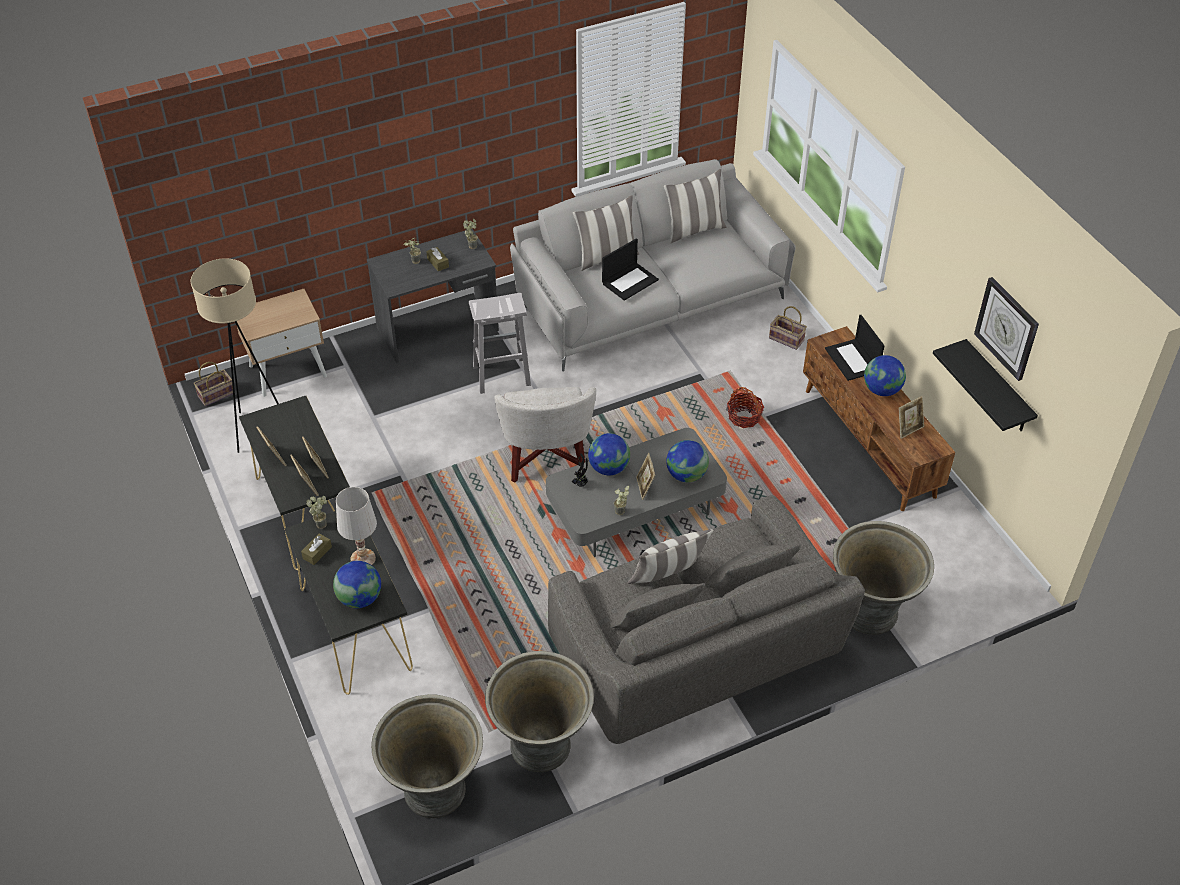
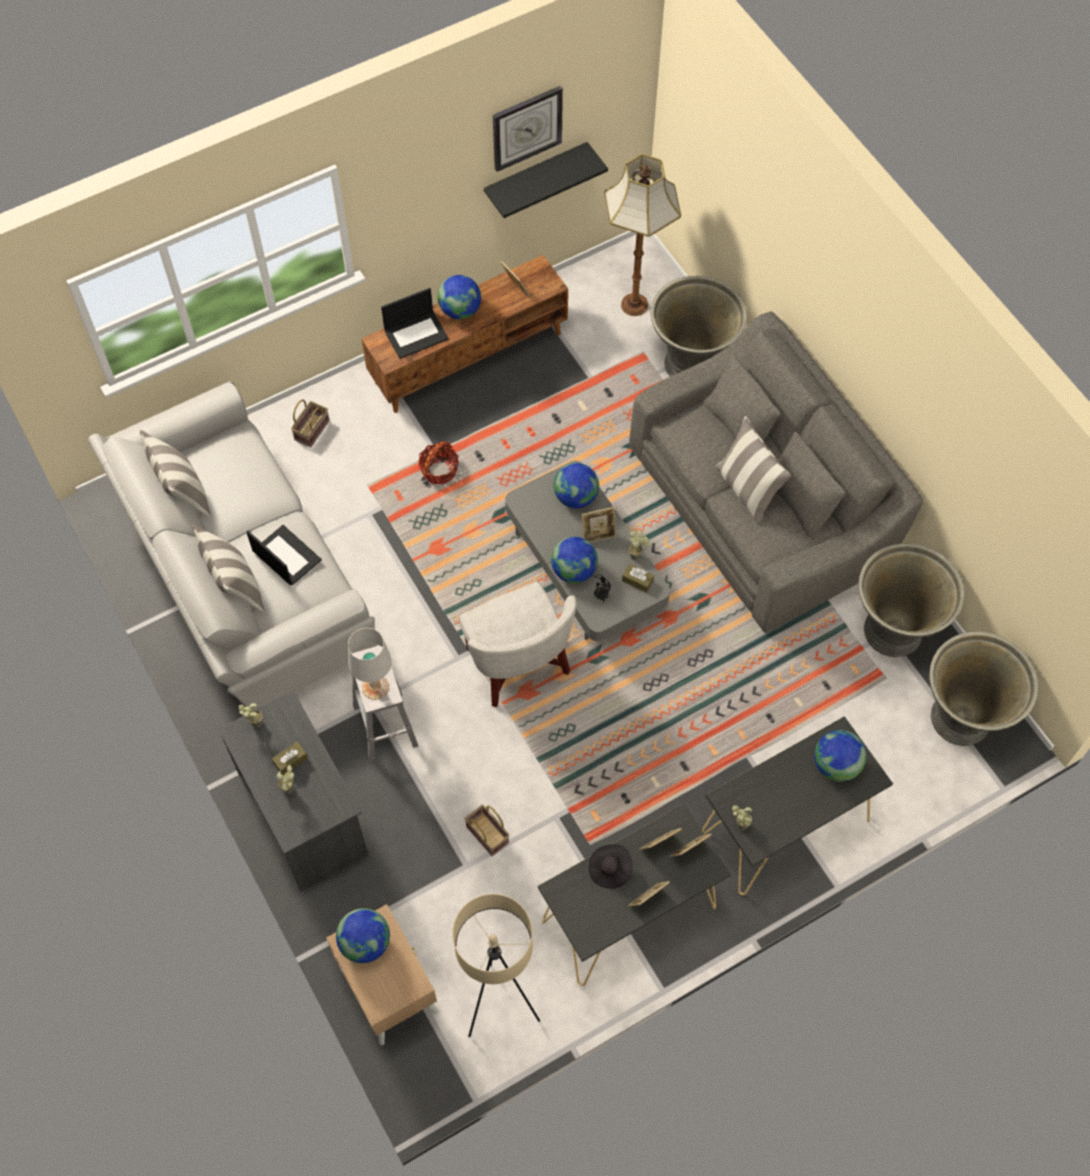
camera: 95 degrees left, 15 degrees up
(215, 395) = (440, 1077): basket -> basket (489, 835)
(293, 307) = (365, 943): none -> globe
(306, 437) = (609, 869): none -> black hat
(317, 553) = (782, 821): brown tissue box -> brown tissue box (637, 581)
(363, 559) = (783, 771): white table lamp -> white table lamp (375, 687)
(546, 457) = (517, 662): white armchair -> white armchair turned 75 degrees clockwise
(942, 572) = (634, 306): none -> floor lamp

